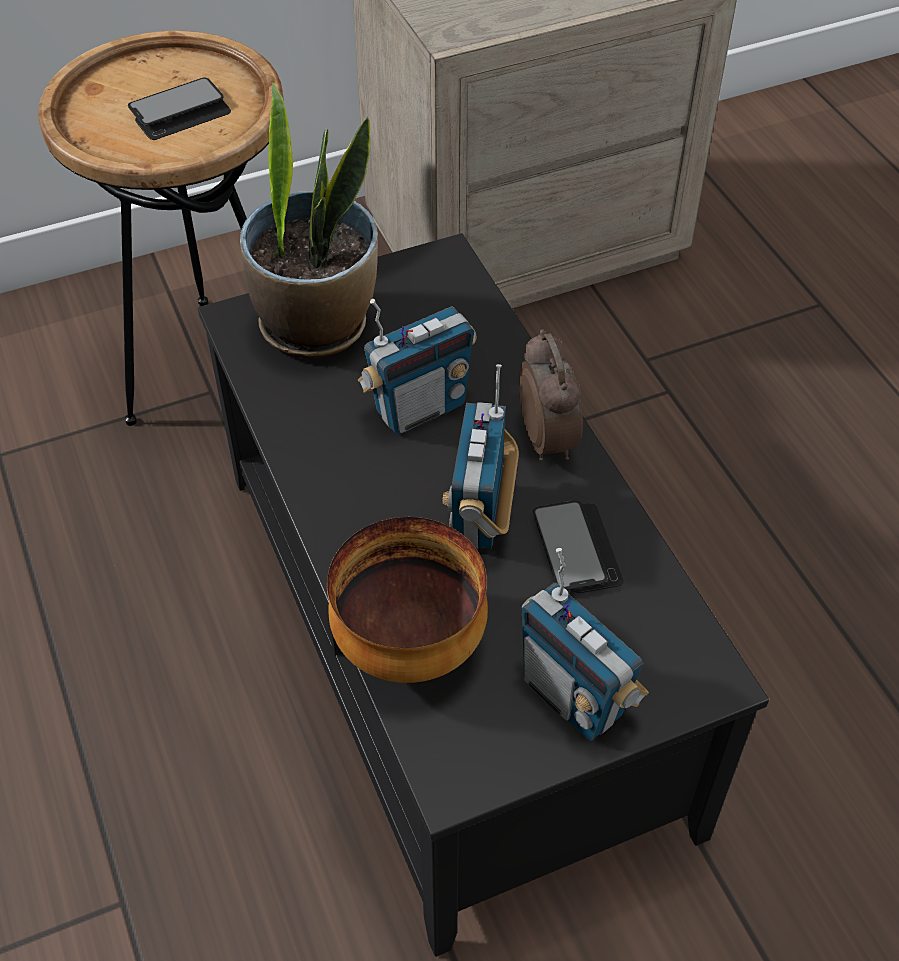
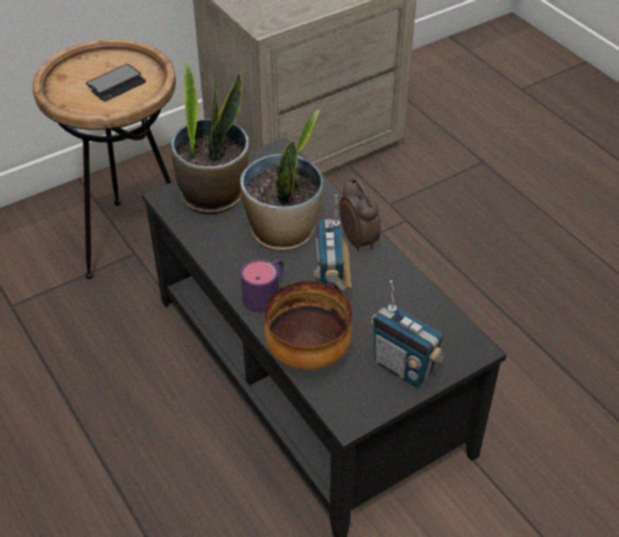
camera: 10 degrees left, 5 degrees down
(363, 518) = (266, 294): none -> purple mug
(419, 408) = (283, 232): radio -> potted plant
(577, 548) = (388, 294): phone -> none

